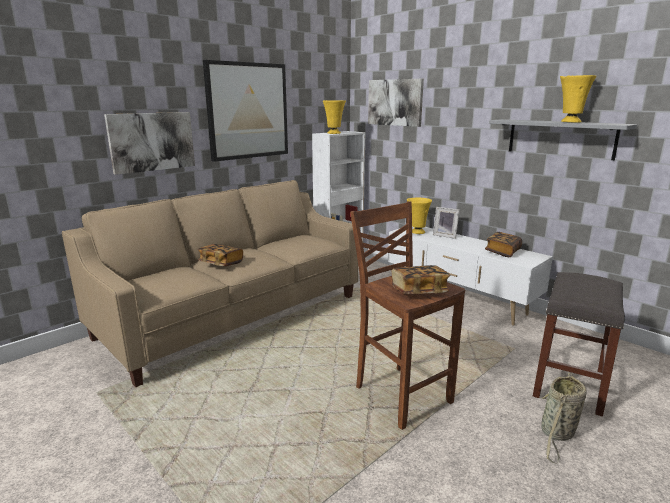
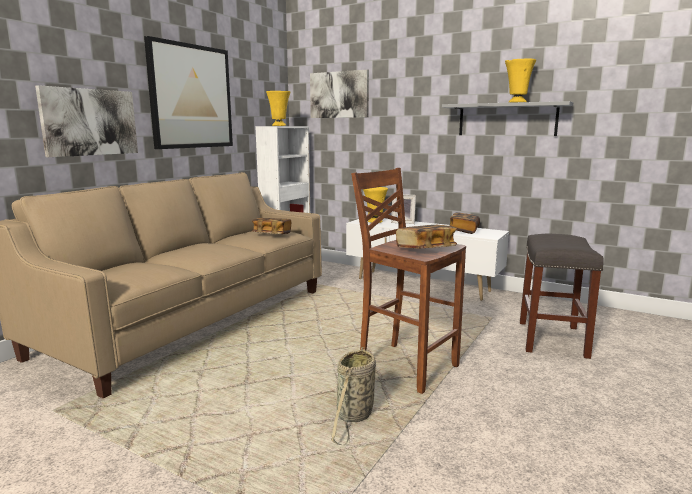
camera: 15 degrees left, 5 degrees down
(221, 263) = (185, 255): book -> book (272, 234)
(557, 434) = (560, 377): basket -> basket (354, 416)

